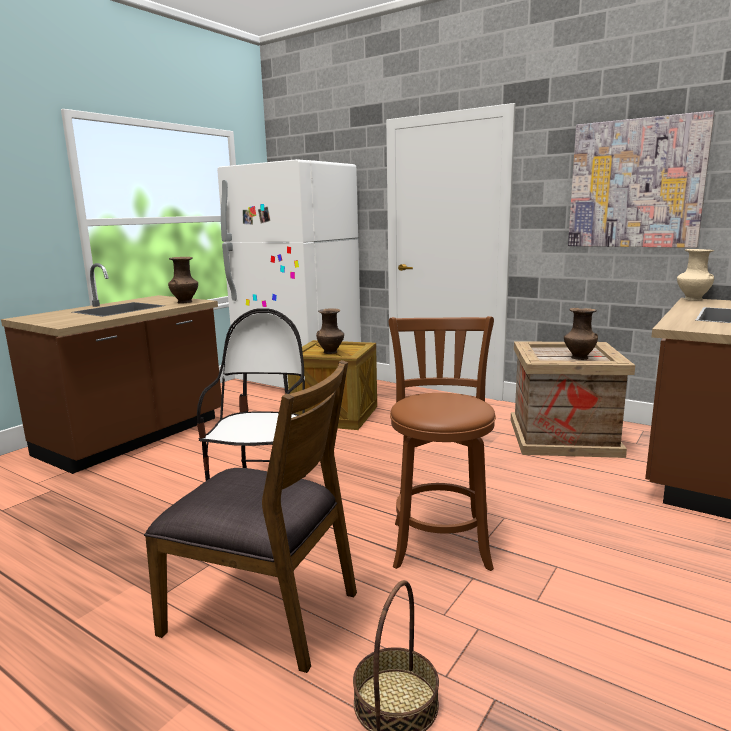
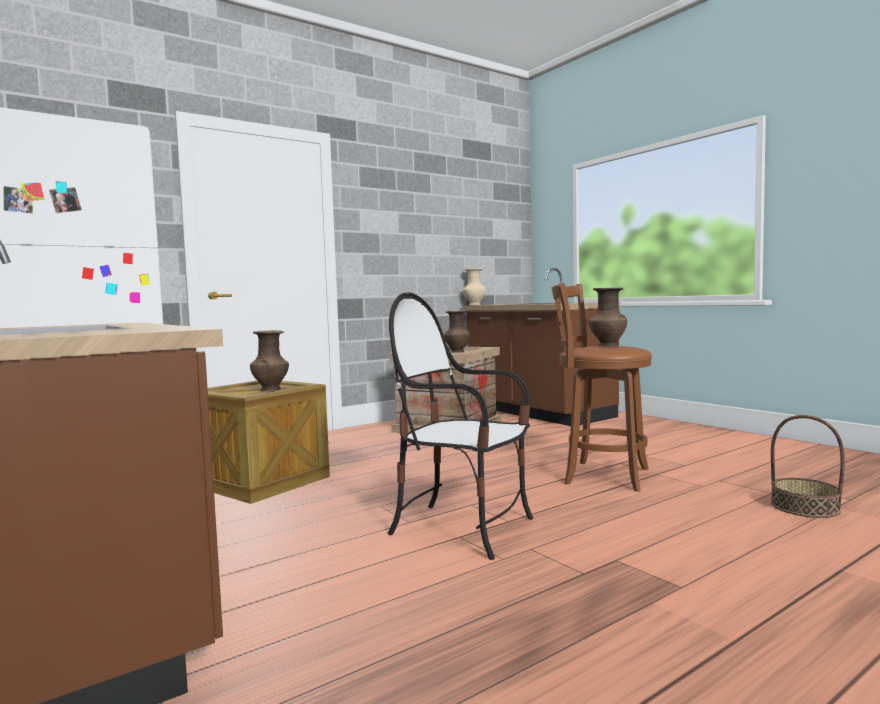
camera: 70 degrees left, 10 degrees down
(185, 302) = (106, 324): brown vase -> brown vase (607, 345)
(264, 611) = (703, 538): brown chair -> none
(636, 184) = (426, 220): picture -> none

